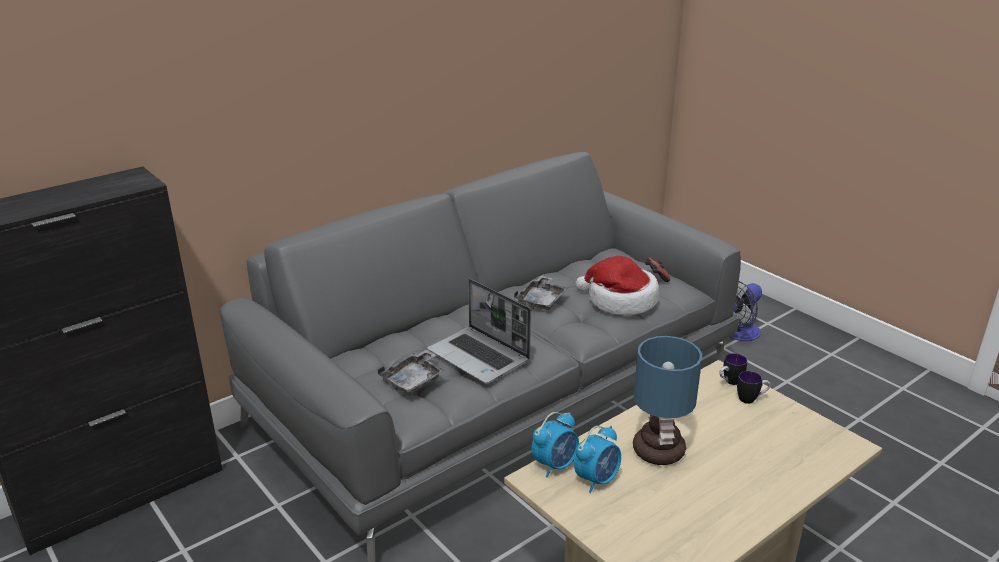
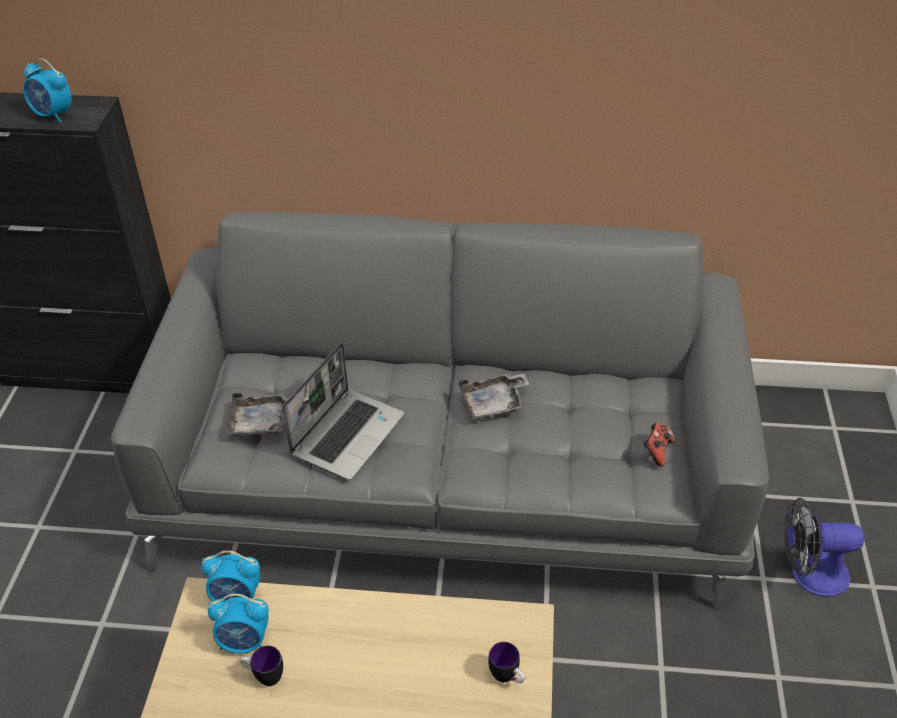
camera: 45 degrees right, 15 degrees up
(105, 189) = (53, 115): none -> alarm clock
(480, 356) = (347, 434): laptop -> laptop turned 150 degrees counterclockwise
(620, 300) = (571, 456): hat -> none
(660, 452) = (333, 660): table lamp -> none
(729, 382) = (519, 640): mug -> mug (264, 676)

